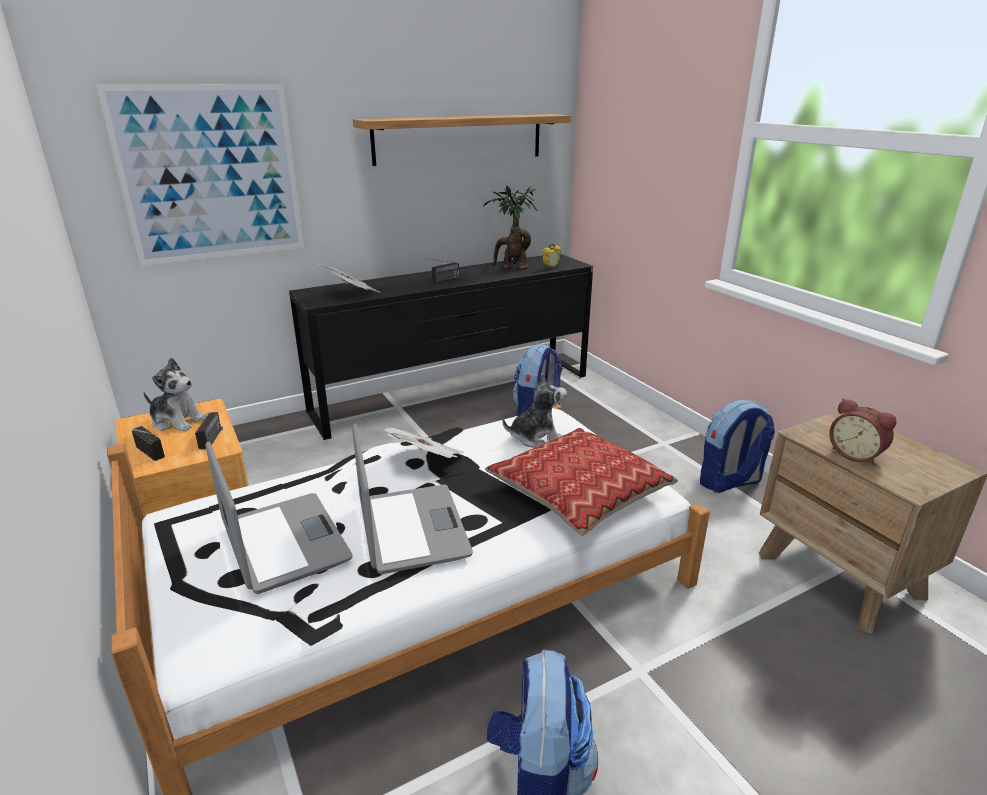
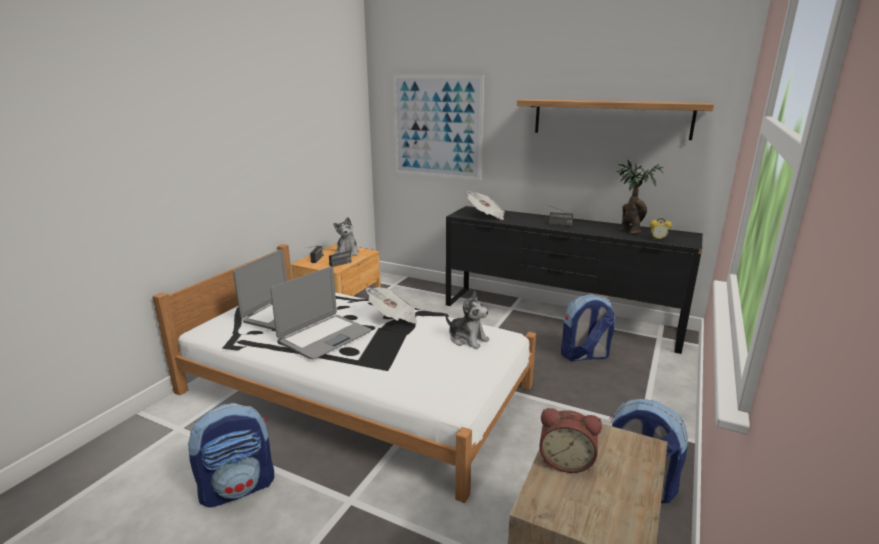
camera: 55 degrees right, 5 degrees down
(578, 492) = (418, 374): pillow -> none
(855, 455) = (566, 461): alarm clock -> alarm clock turned 90 degrees counterclockwise

